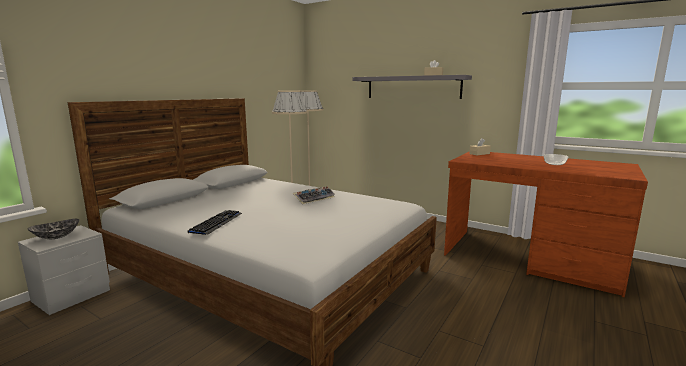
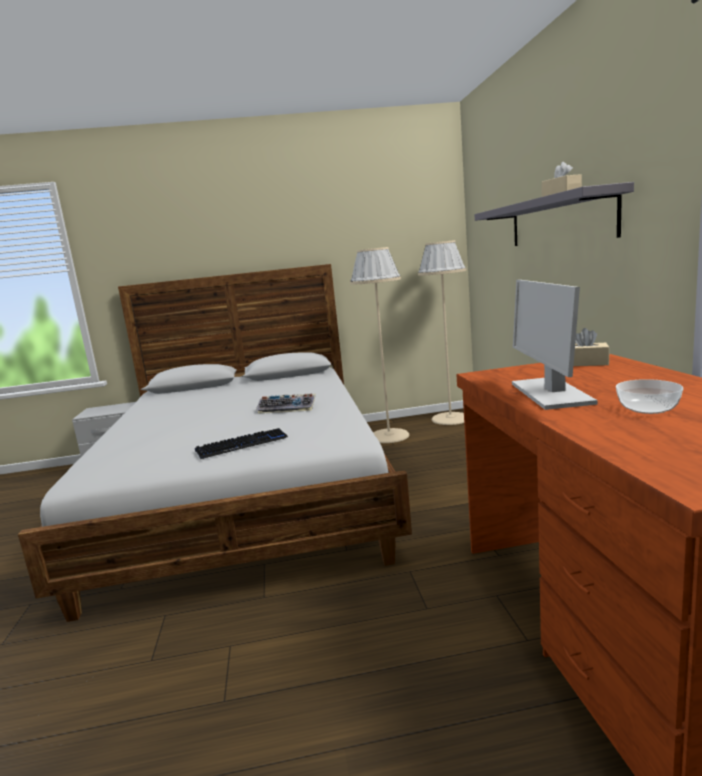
camera: 50 degrees right, 0 degrees up
(56, 236) = (105, 408): bowl -> none
(216, 223) = (147, 419): keyboard -> keyboard (242, 445)
(512, 163) = (549, 393): none -> monitor

